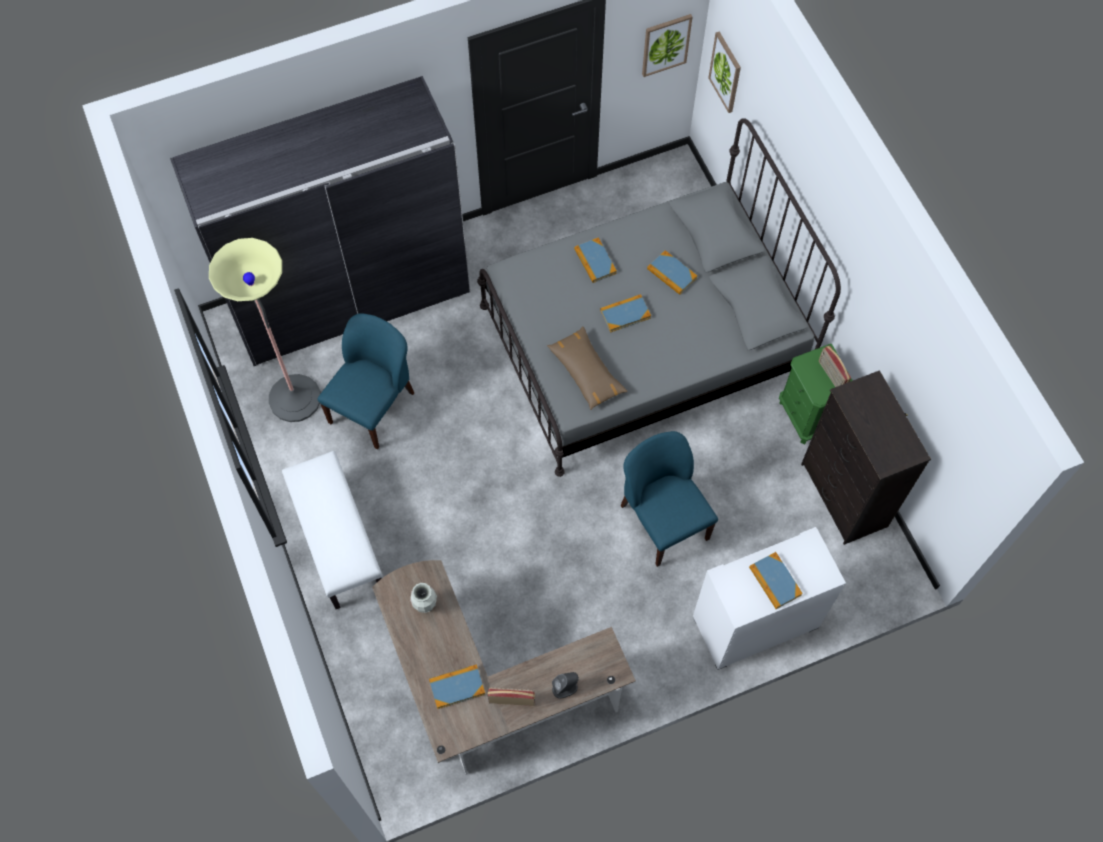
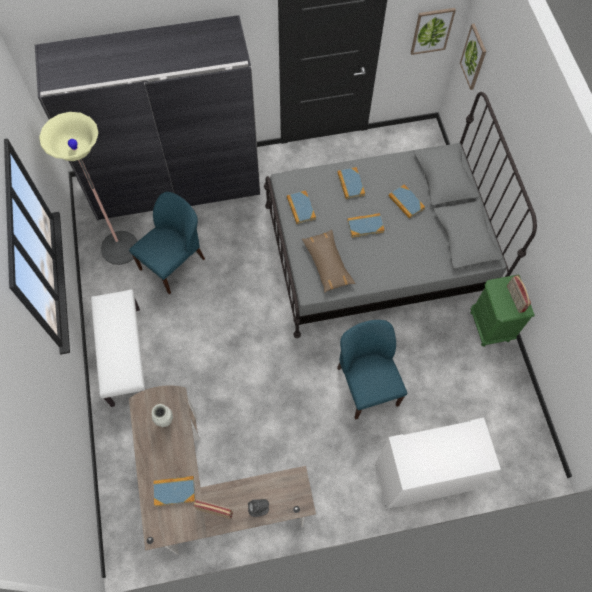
camera: 10 degrees right, 0 degrees up
(775, 581) = (442, 456): book -> book (301, 208)
(843, 496) = (507, 391): black dresser -> none

